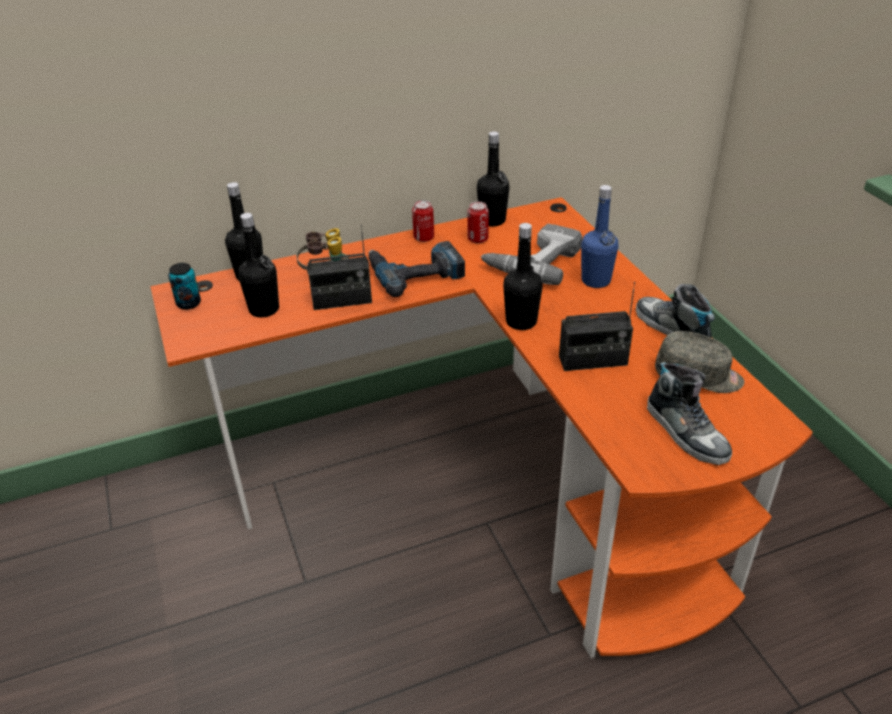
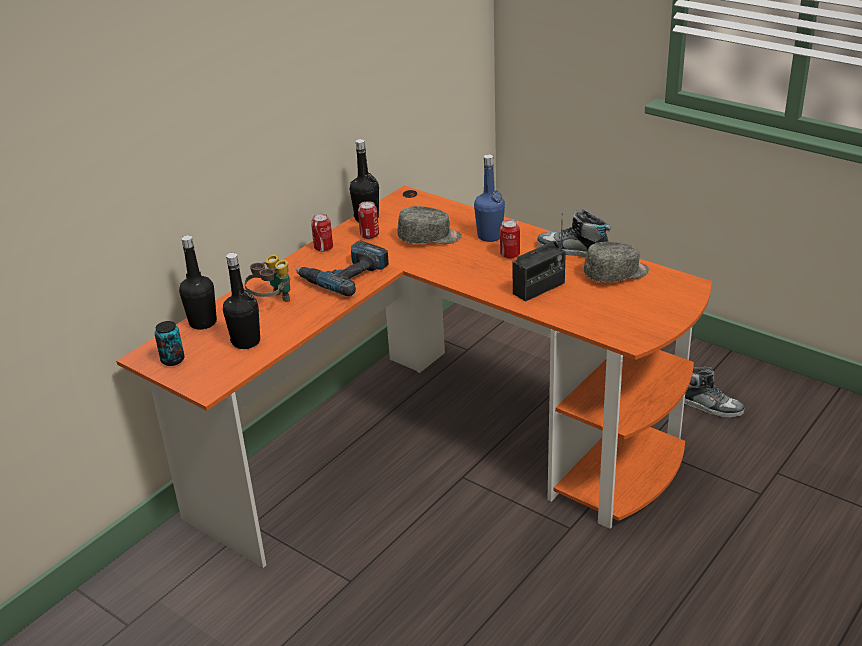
camera: 30 degrees left, 5 degrees down
(342, 300) = (306, 313): radio -> none
(521, 322) = (463, 281): black bottle -> none
(532, 261) = (429, 238): power drill -> grey cap
(597, 309) = (510, 255): none -> can
(686, 432) = (639, 309): shoe -> shoe (709, 406)

